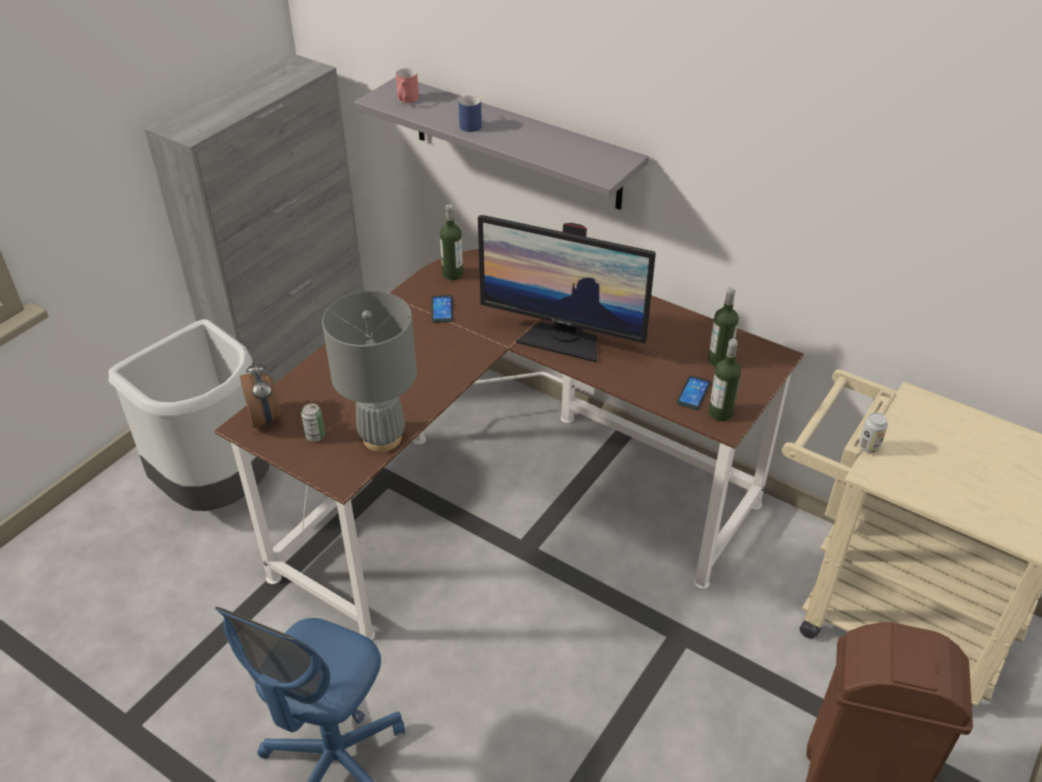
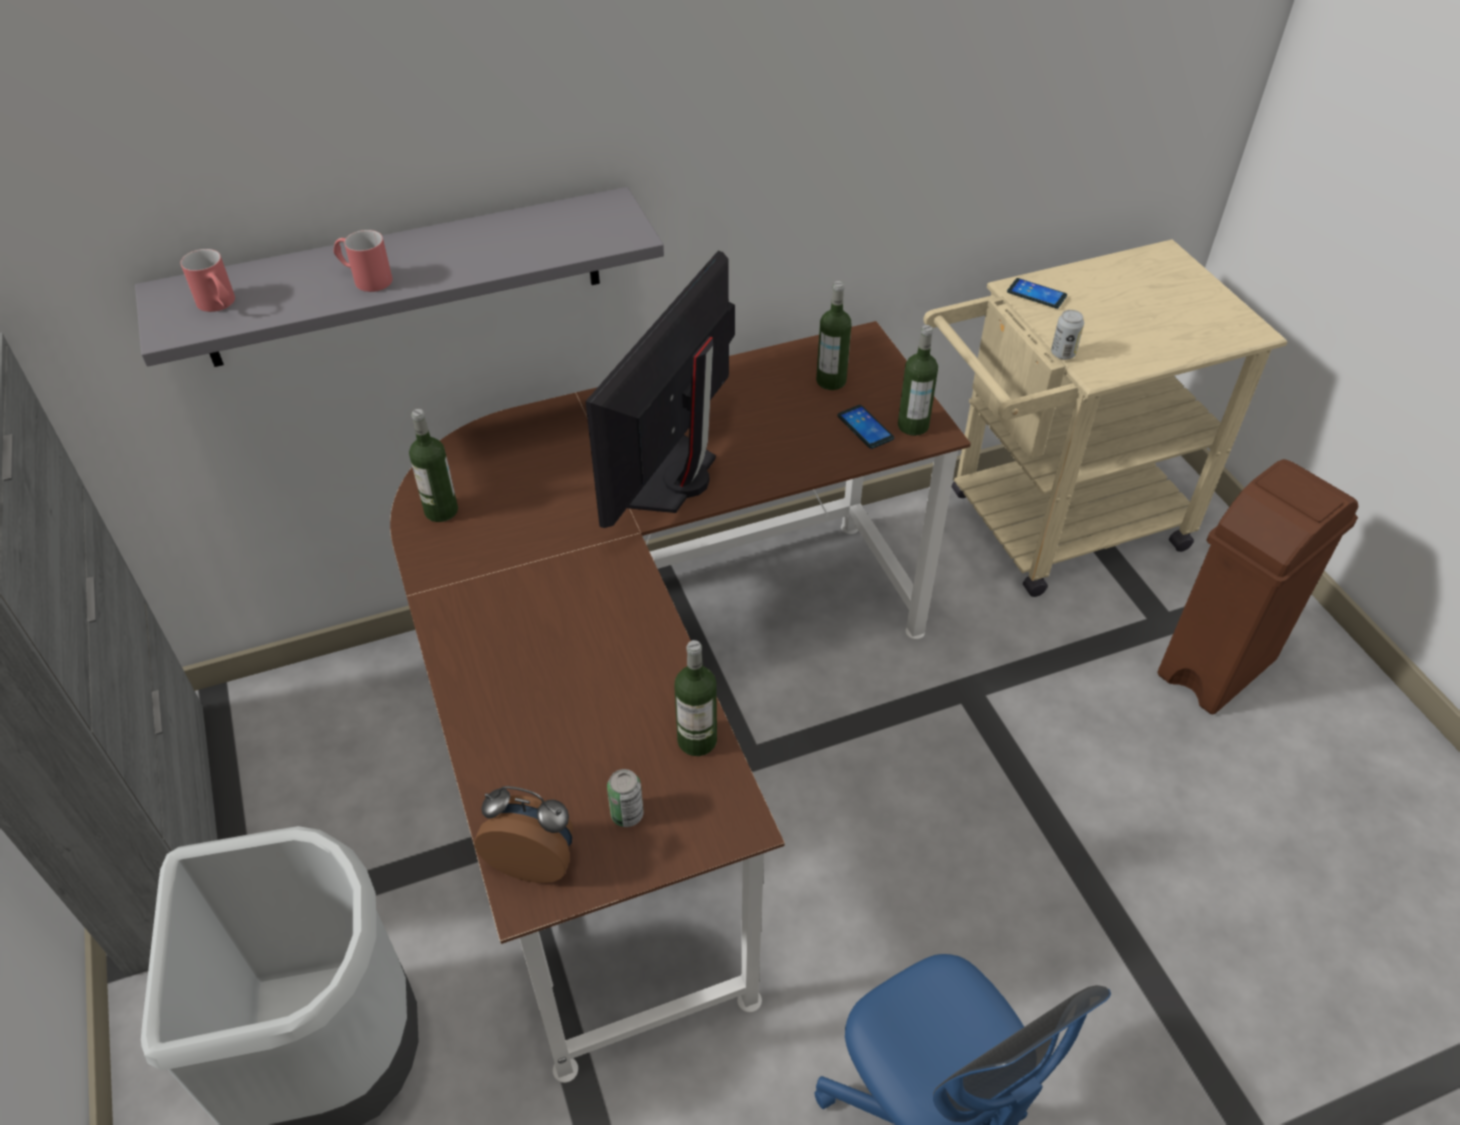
camera: 55 degrees left, 5 degrees up
(382, 438) = (697, 740): grey table lamp -> bottle
(442, 309) = (501, 556): phone -> phone (1036, 294)
(469, 123) = (365, 279): blue mug -> red mug
(563, 339) = (676, 478): monitor -> monitor turned 150 degrees clockwise

